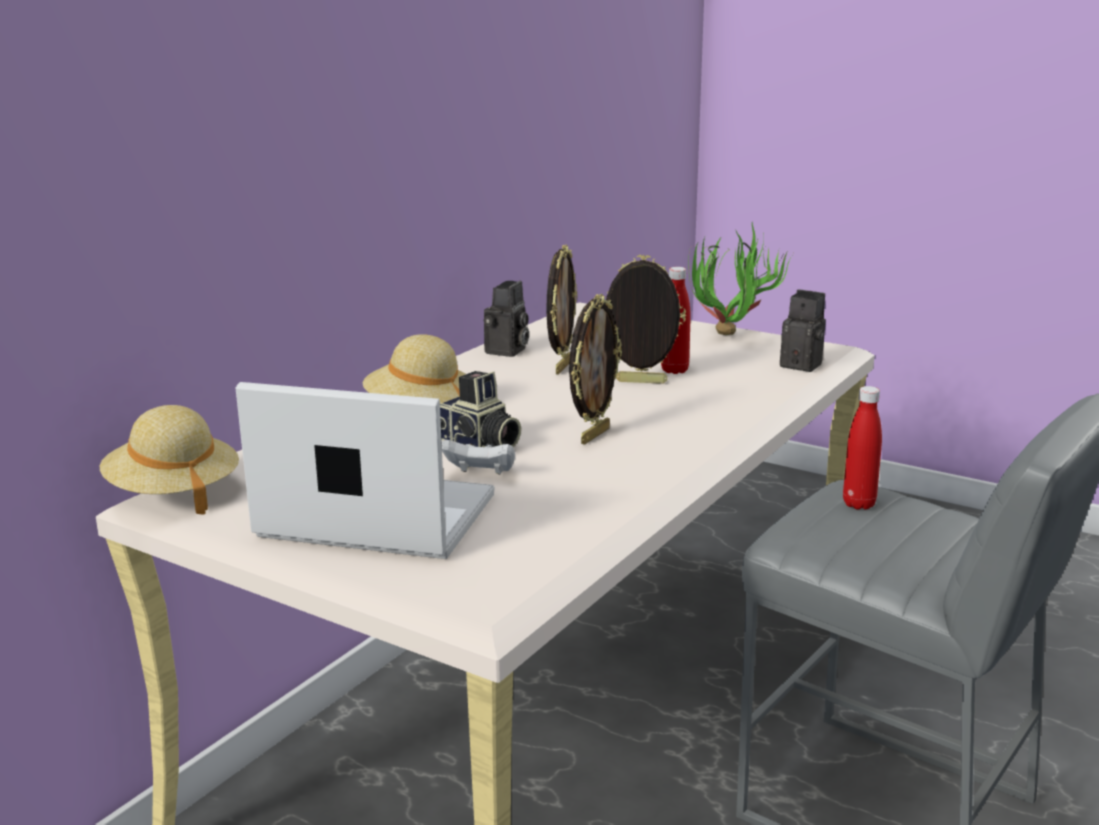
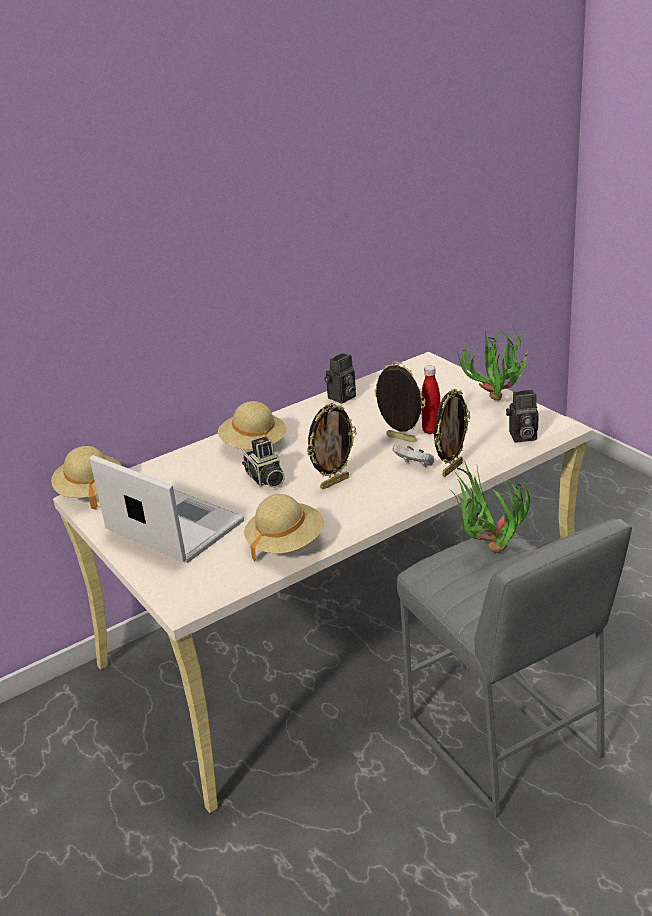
camera: 25 degrees right, 10 degrees up
(481, 474) = (249, 504): white game controller -> white game controller (415, 465)
(561, 367) = (363, 418): picture frame -> picture frame (451, 469)
(593, 511) = (286, 543): none -> beige hat
(804, 365) = (521, 437): camera -> camera turned 120 degrees clockwise
(859, 504) = (487, 553): red bottle -> potted plant

